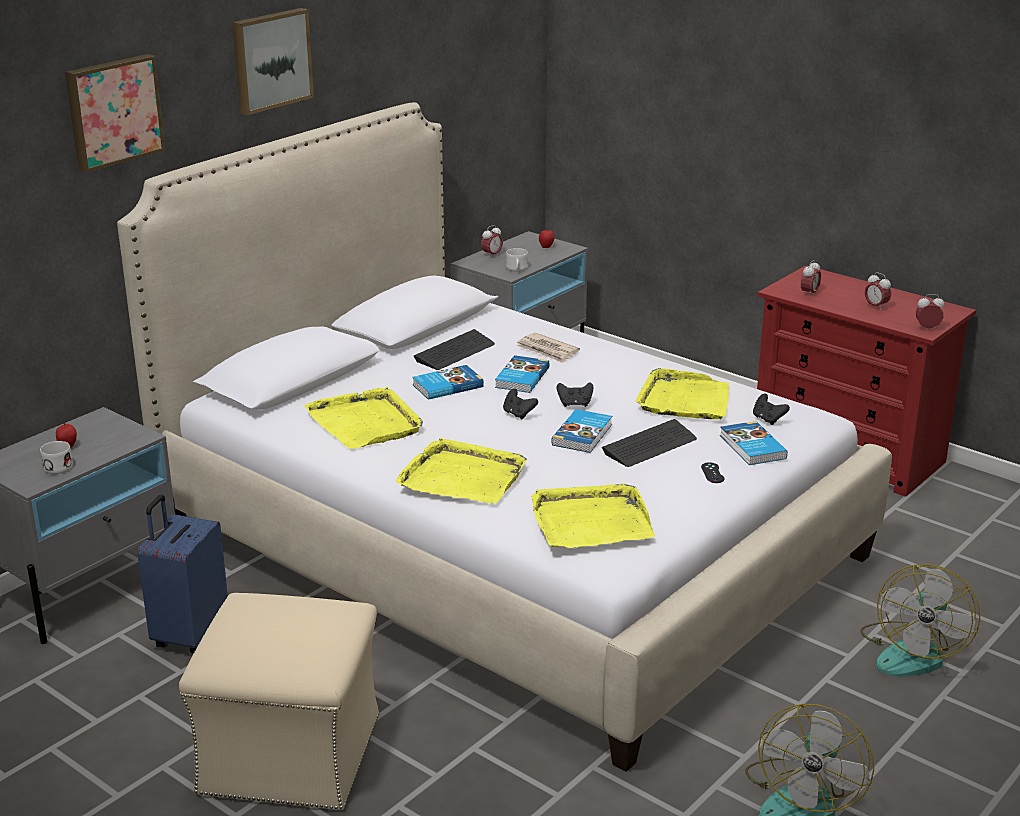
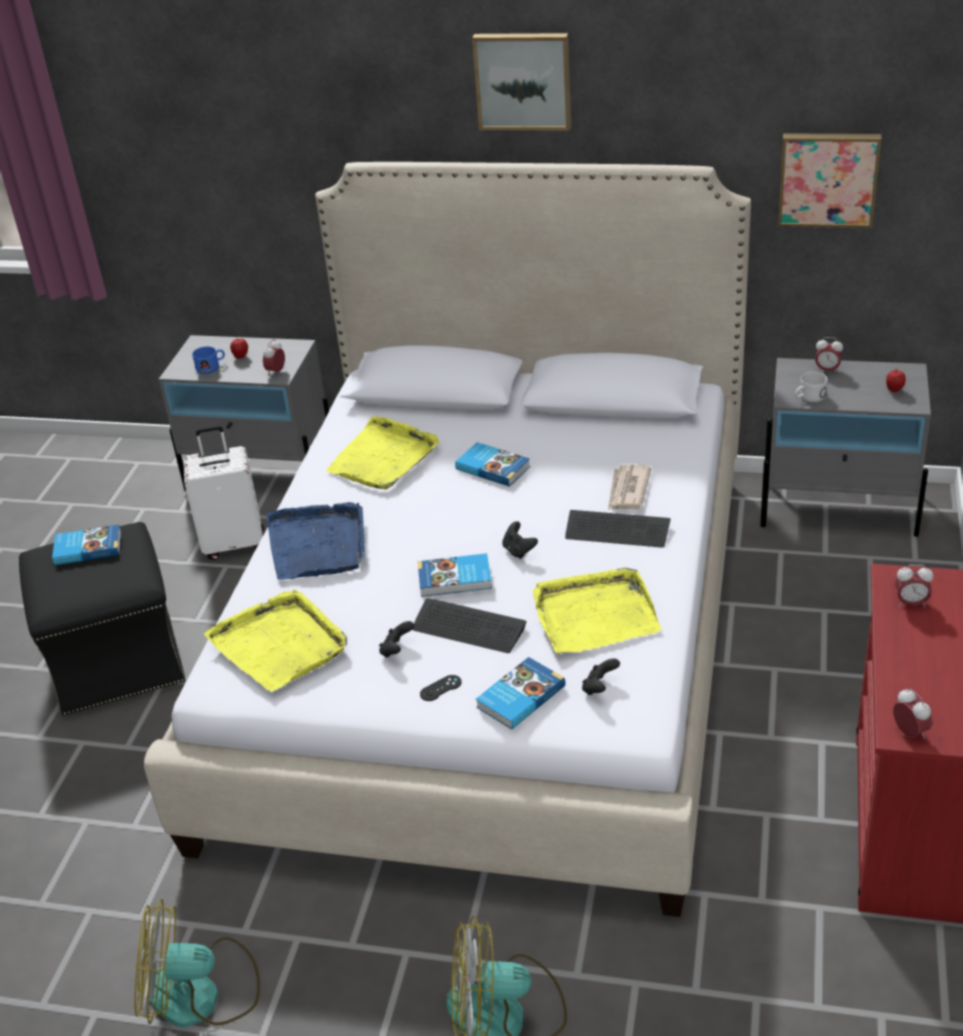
camera: 65 degrees right, 10 degrees up
(59, 465) = (211, 367): white mug -> blue mug
(113, 111) = (333, 93): picture -> picture (828, 178)
(189, 634) = (234, 544): blue suitcase -> white suitcase
(292, 754) = (117, 662): beige ottoman -> black ottoman
(455, 352) = (569, 443): keyboard -> keyboard (617, 531)
(462, 477) = (318, 544): yellow tray -> blue tray
(518, 414) = (466, 527): black game controller -> black game controller (396, 650)
(521, 378) = (549, 499): book -> book (87, 548)
(876, 307) = (933, 669): alarm clock -> alarm clock (276, 372)

